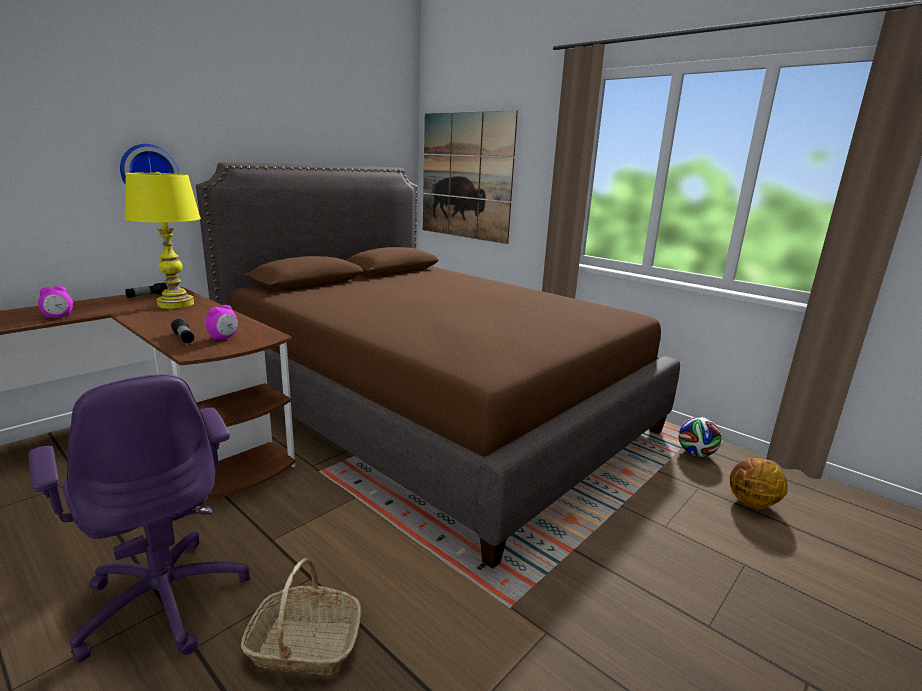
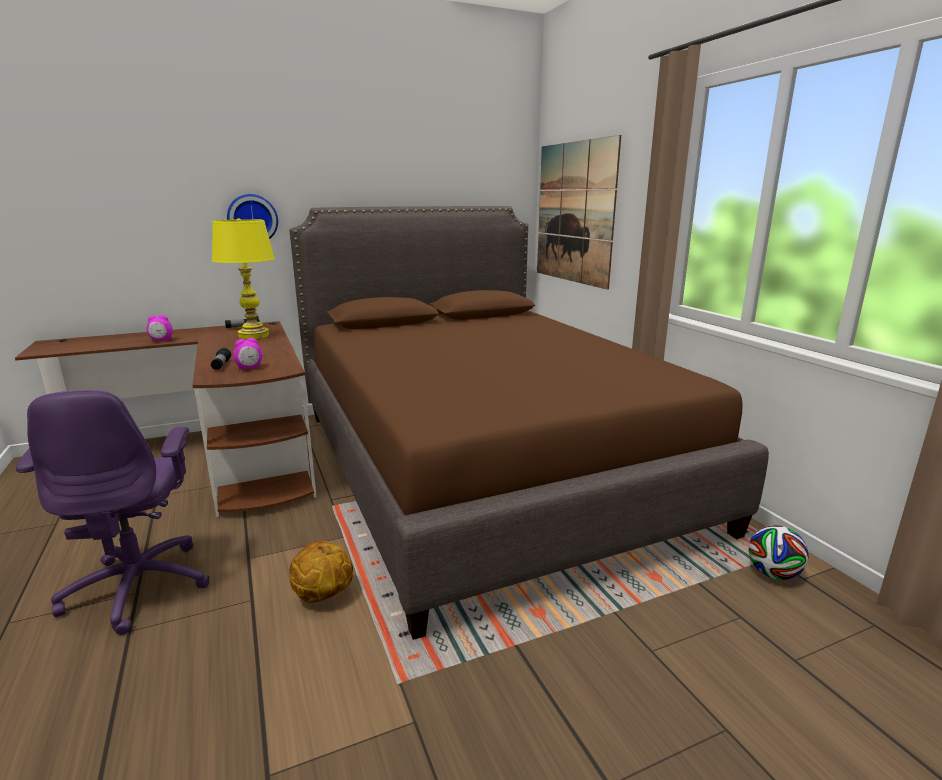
camera: 25 degrees right, 0 degrees up
(304, 645) = (202, 656): basket -> none
(751, 504) = (806, 656): basketball -> basketball (323, 595)

